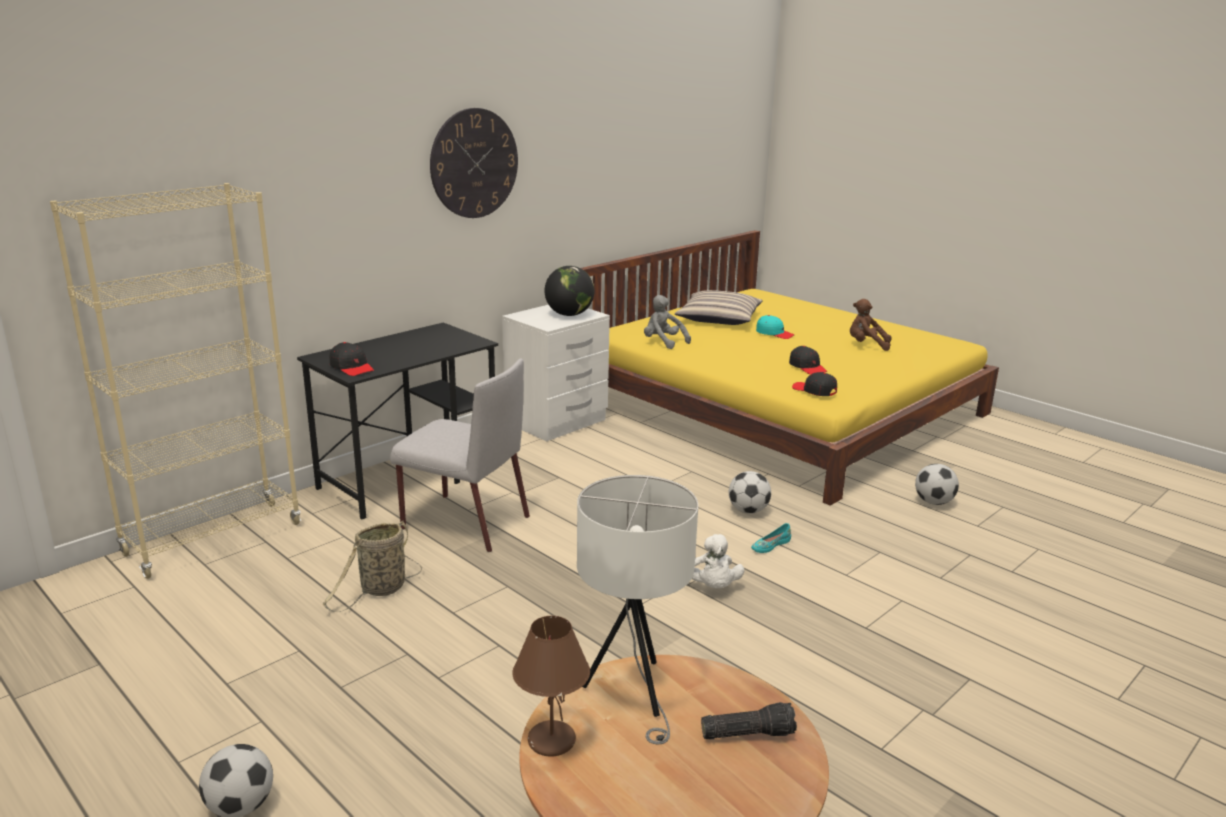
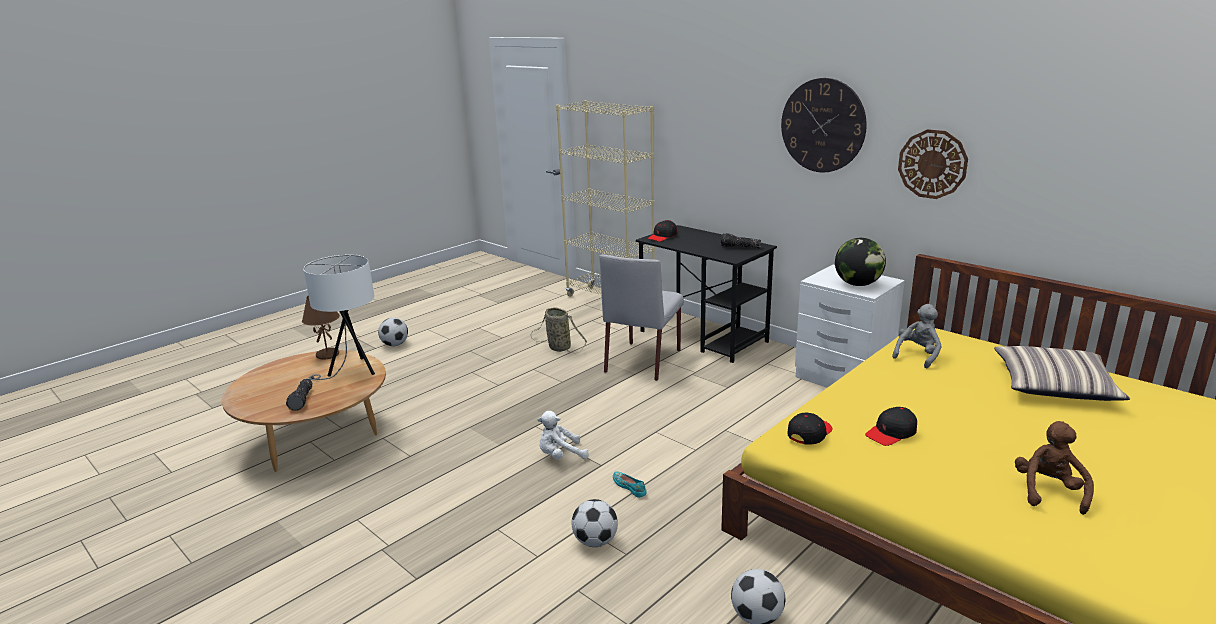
camera: 90 degrees right, 0 degrees up
(437, 336) = (740, 247): none -> flashlight
(571, 181) = (932, 164): none -> wall clock
(748, 511) = (694, 477): football -> football (595, 542)
(774, 333) = (1023, 419): turquoise cap -> none

